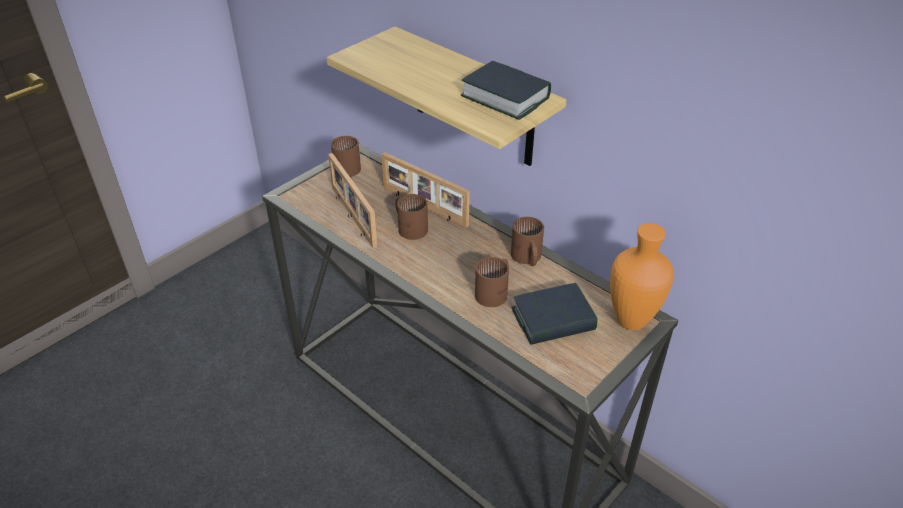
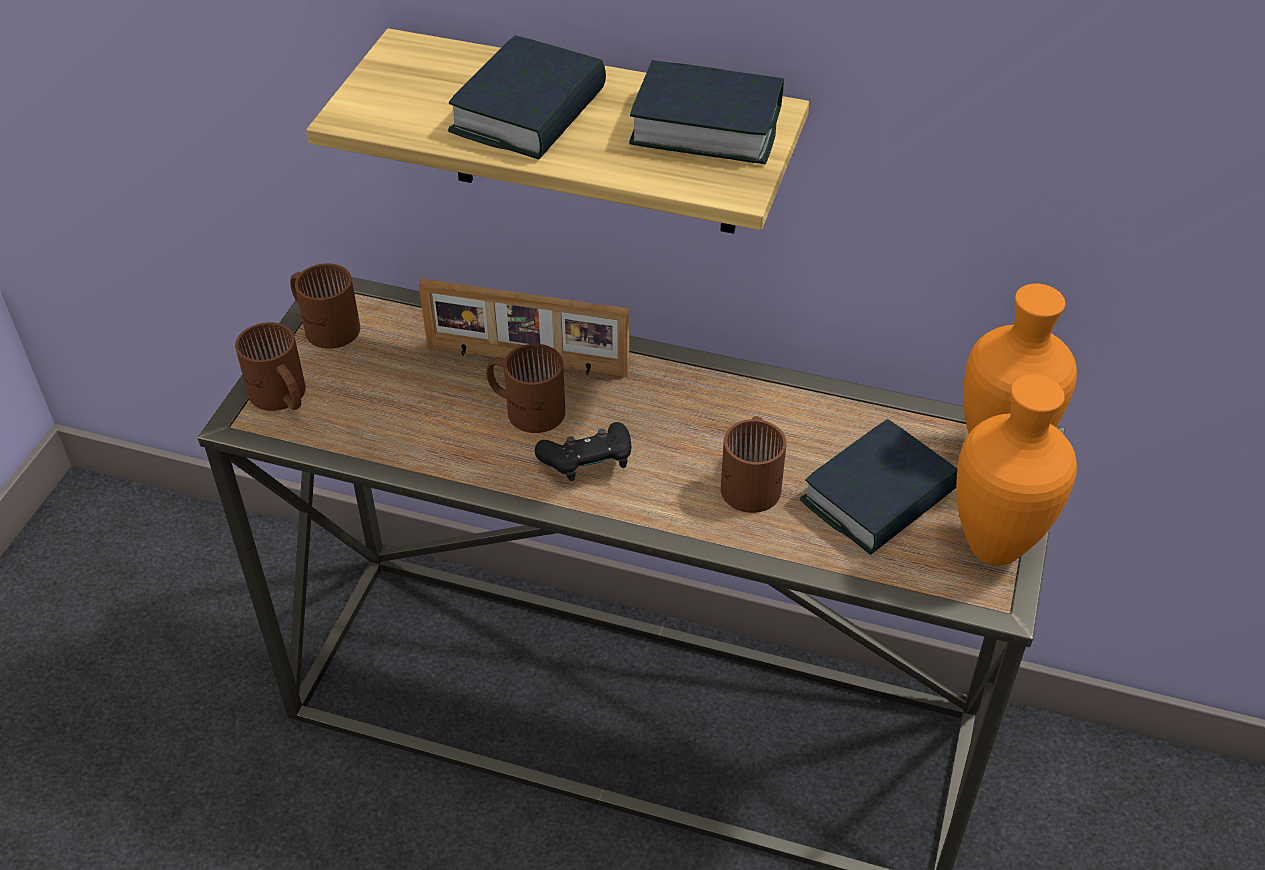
camera: 25 degrees left, 5 degrees up
(352, 216) = (405, 422): picture frame -> none
(421, 259) = (588, 464): none -> black game controller
(427, 72) = (529, 112): none -> book
(526, 258) = (766, 400): brown mug -> brown mug (280, 398)
(596, 364) = (993, 550): none -> orange vase

